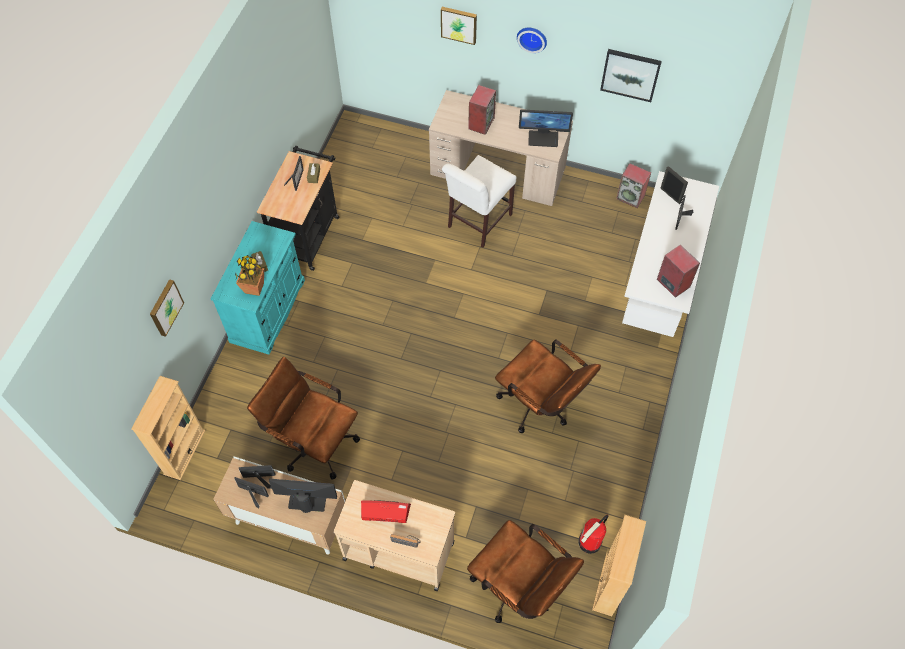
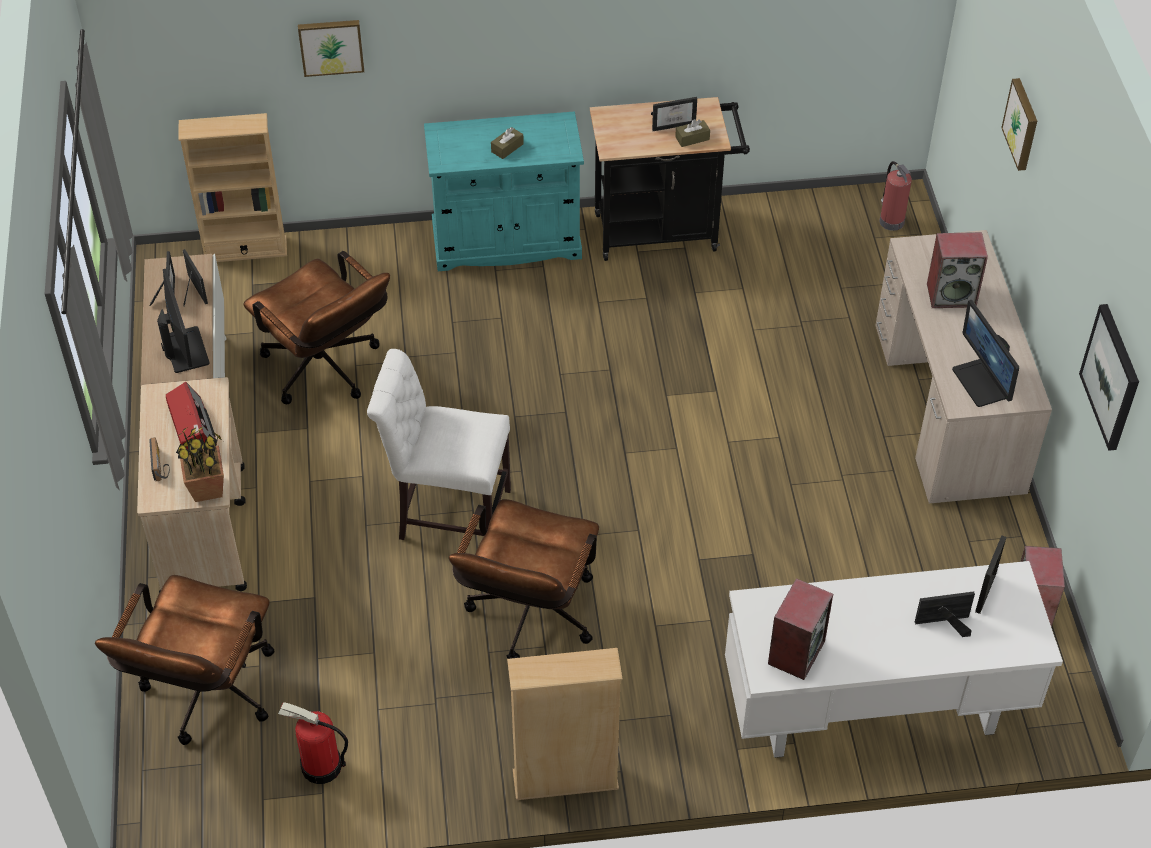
camera: 65 degrees right, 10 degrees down
(254, 288) = (465, 157): potted plant -> potted plant (207, 488)
(313, 441) = (327, 372): brown office chair -> brown office chair turned 135 degrees clockwise
(364, 135) = (891, 220): none -> fire extinguisher
(477, 223) = (823, 417): white chair -> white chair (448, 512)
(532, 38) = (1062, 212): wall clock -> none
(609, 584) = (261, 816): beige bookcase -> beige bookcase (565, 780)

